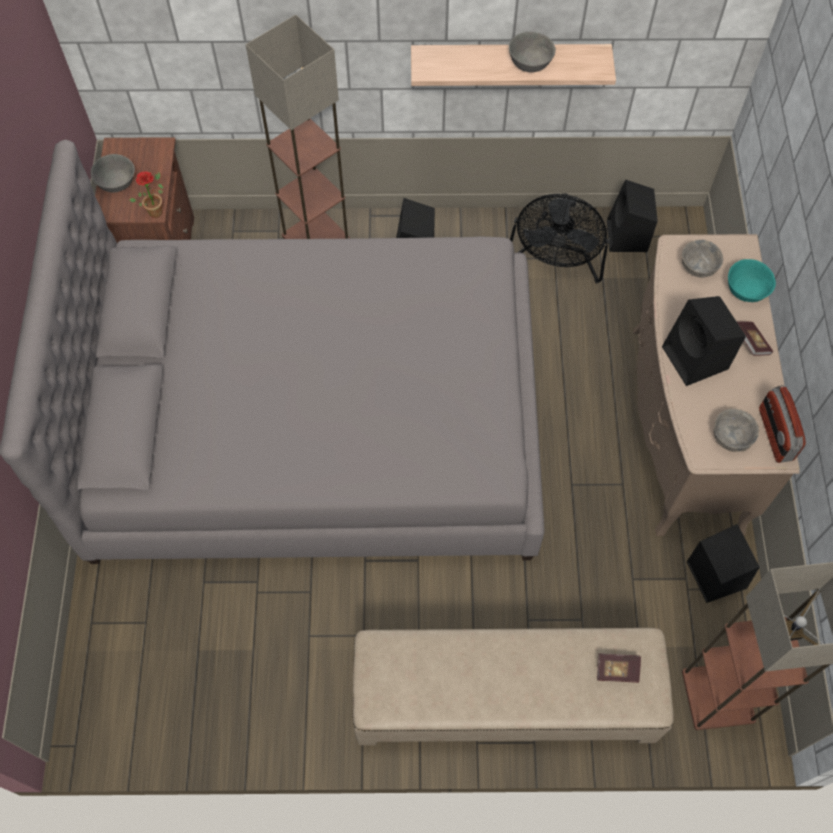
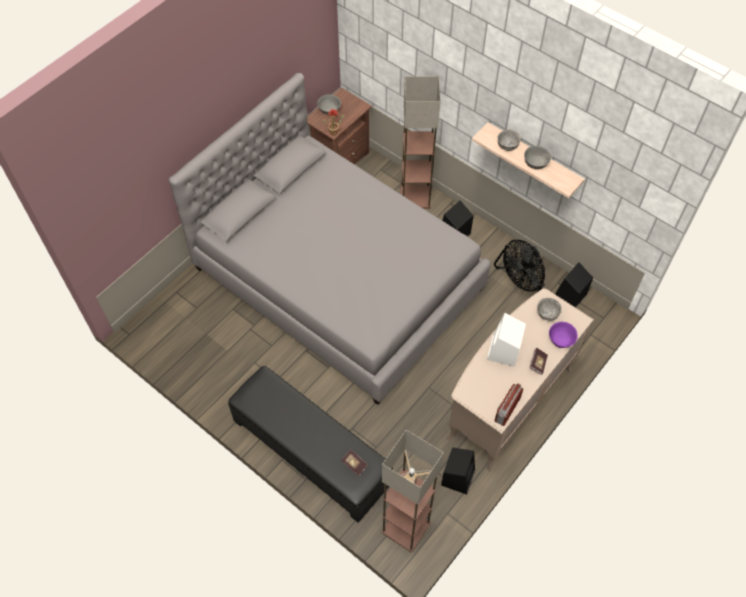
camera: 40 degrees right, 5 degrees down
(503, 698) = (310, 451): beige bench -> black bench
(696, 359) = (503, 352): black speaker -> white speaker
(731, 437) = (485, 396): grey bowl -> grey bowl (508, 146)
(746, 289) = (561, 339): turquoise bowl -> purple bowl

